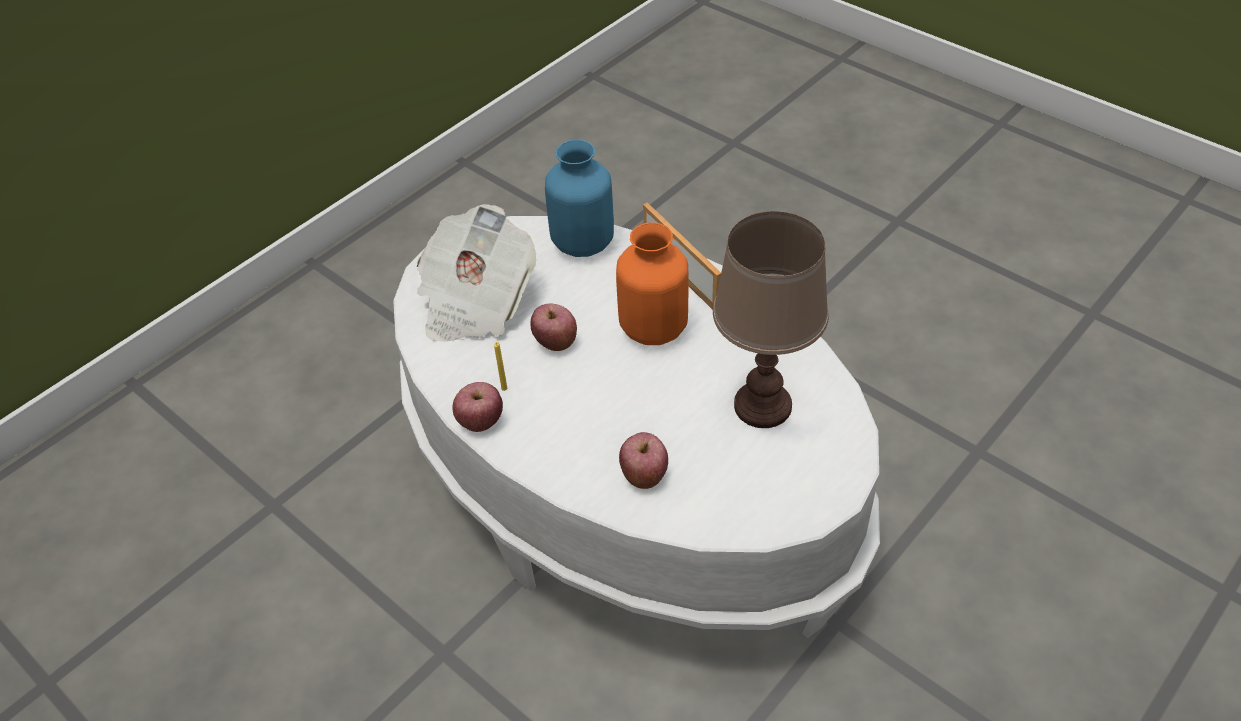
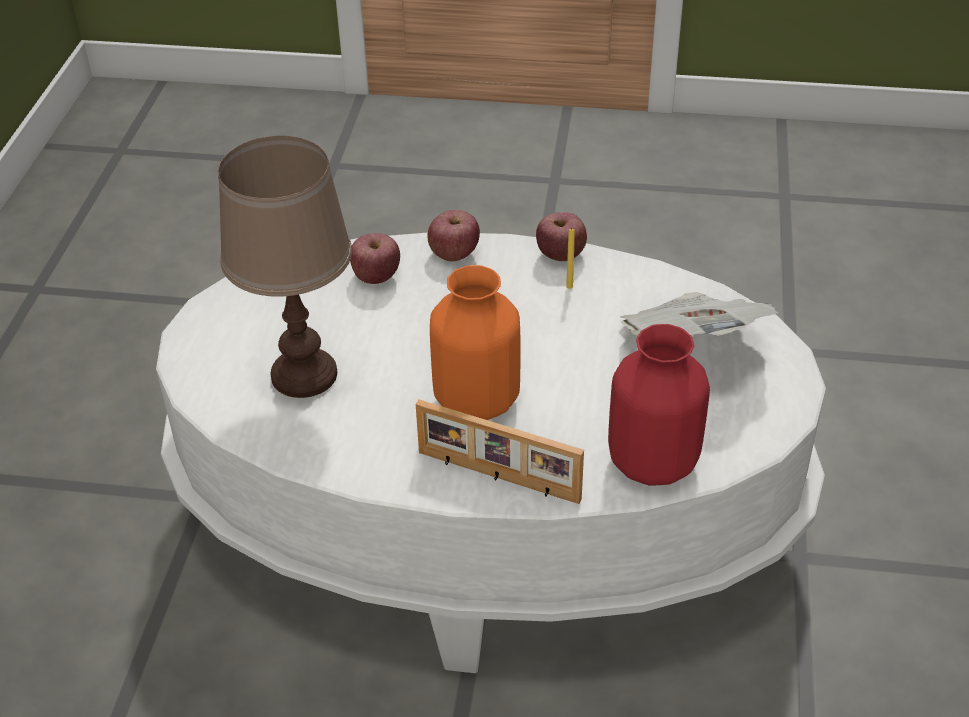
camera: 145 degrees right, 5 degrees down
(555, 342) = (565, 344): apple -> apple (454, 254)
(583, 244) = (651, 462): blue vase -> red vase

